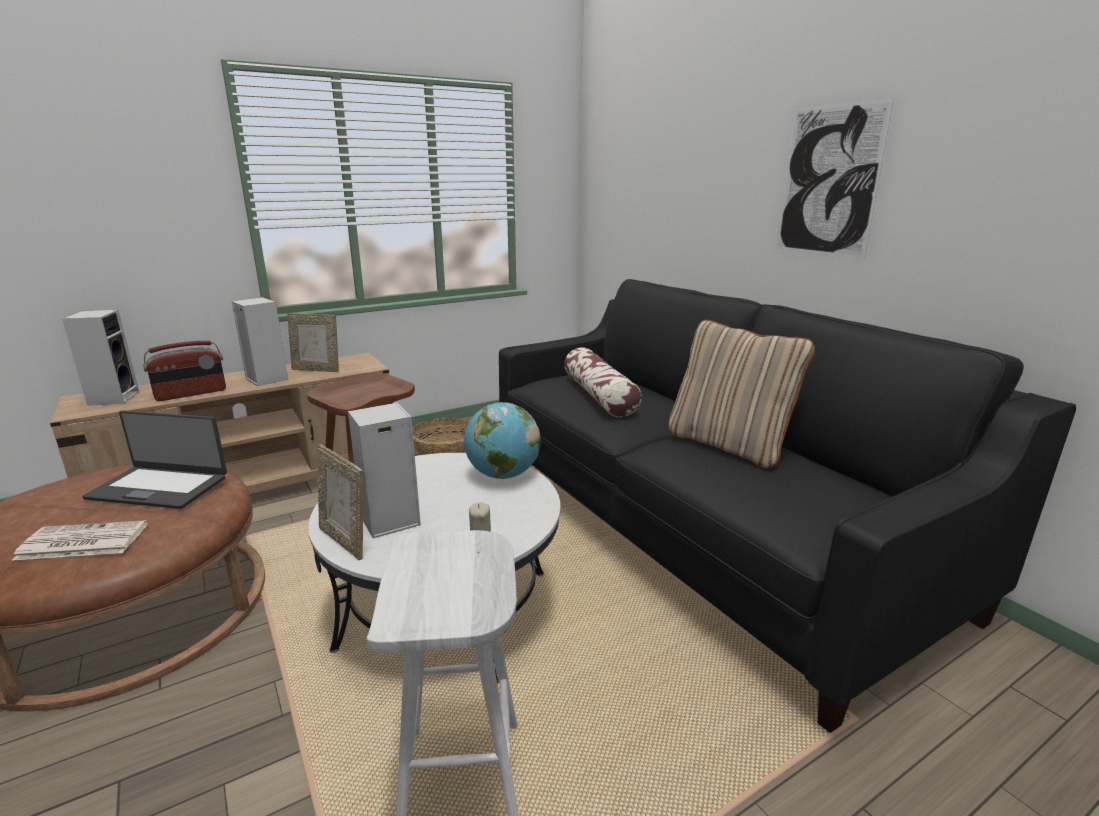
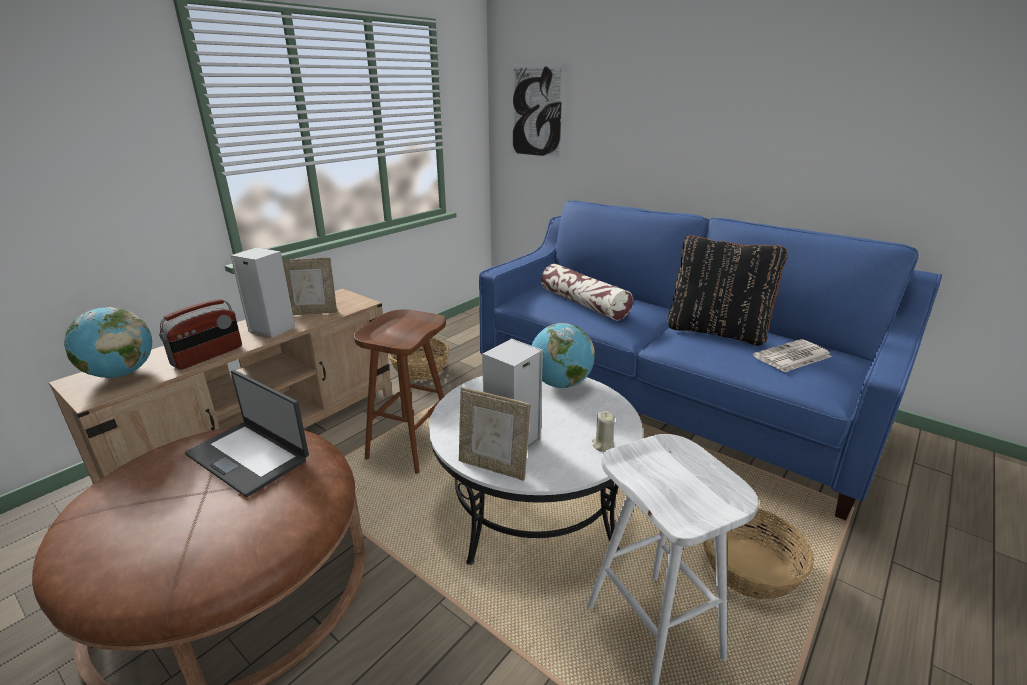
camera: 20 degrees left, 5 degrees up
(81, 542) = (228, 528): newspaper -> newspaper (792, 357)
(113, 398) = (121, 374): speaker -> globe
(159, 487) = (249, 456): laptop -> laptop turned 45 degrees clockwise
(641, 752) = (749, 569): none -> basket
(698, 530) = (667, 398): black sofa -> blue sofa
(729, 445) = (716, 331): beige pillow -> black pillow
(828, 181) = (747, 118): picture -> picture (536, 112)

